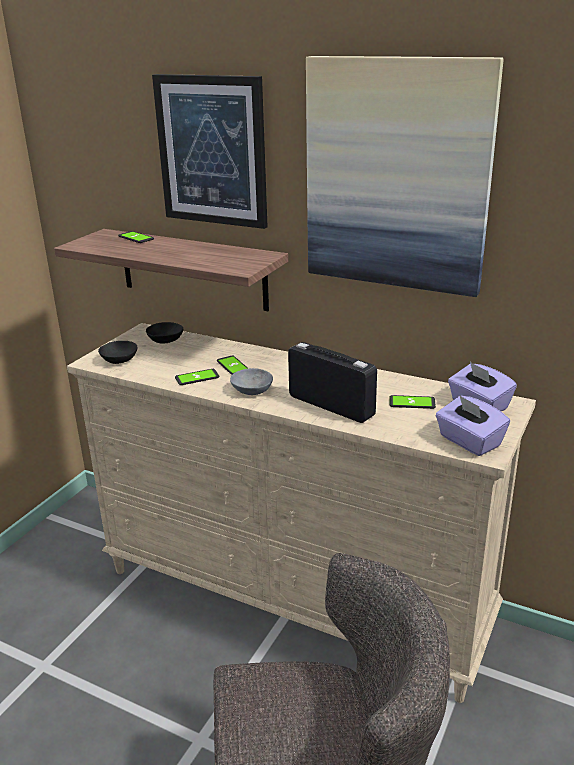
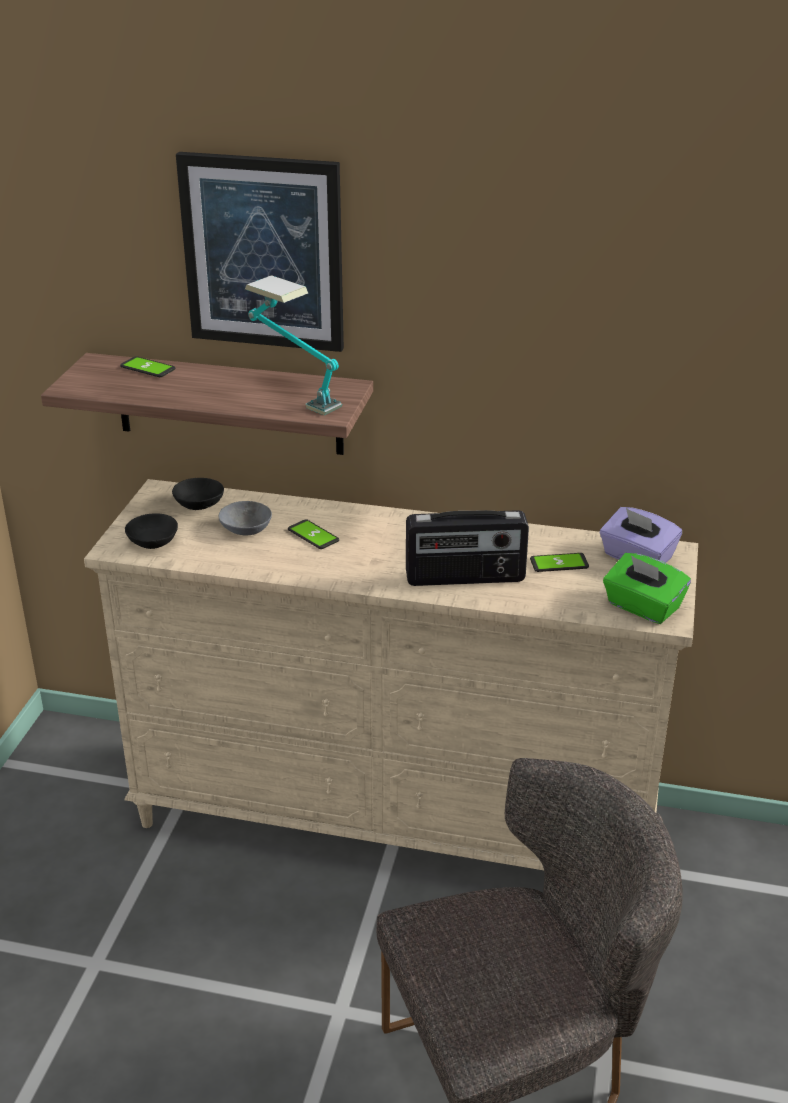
camera: 15 degrees left, 5 degrees up
(197, 378) = (275, 557): phone -> none
(223, 257) = (294, 395): none -> table lamp
(250, 390) = (354, 568): grey bowl -> grey bowl (244, 529)
(331, 405) = (465, 578): radio -> radio turned 150 degrees clockwise
(396, 176) = (523, 287): picture -> none
(469, 442) = (642, 607): purple tissue box -> green tissue box

